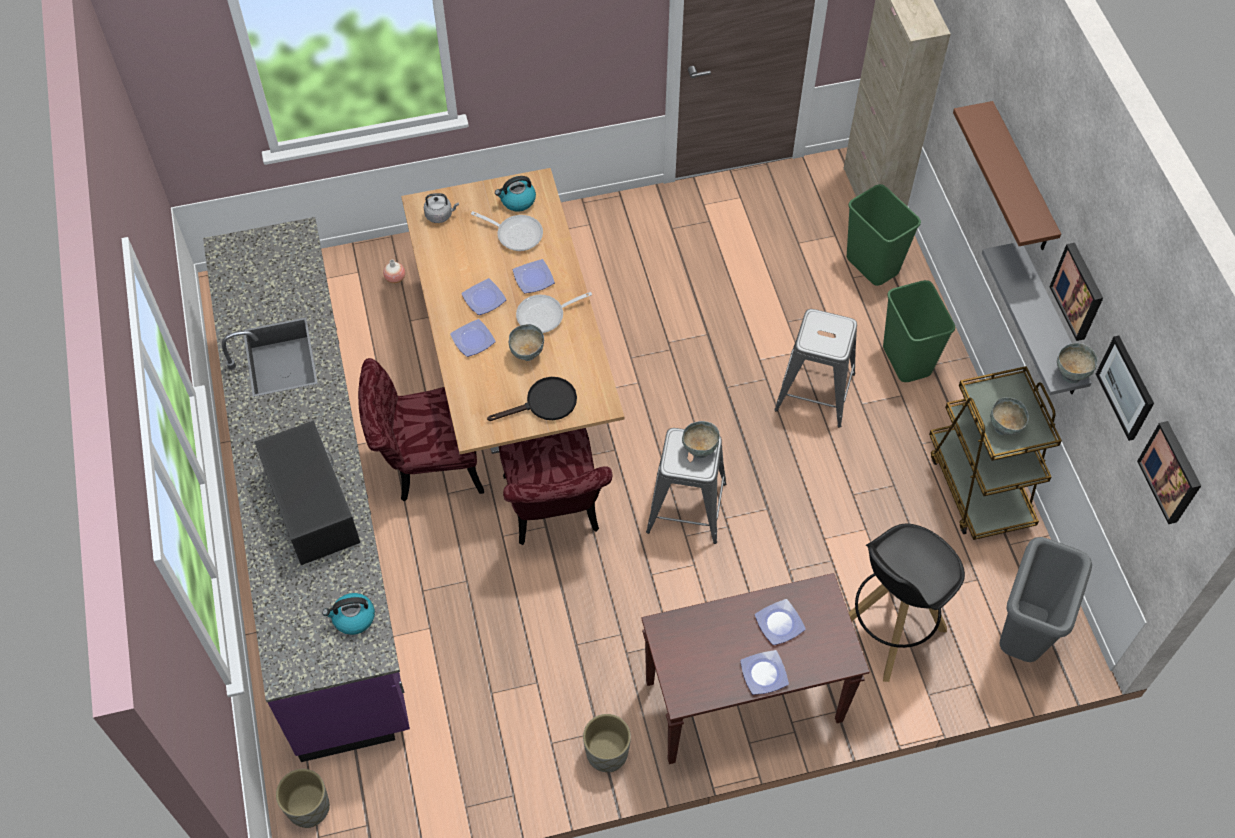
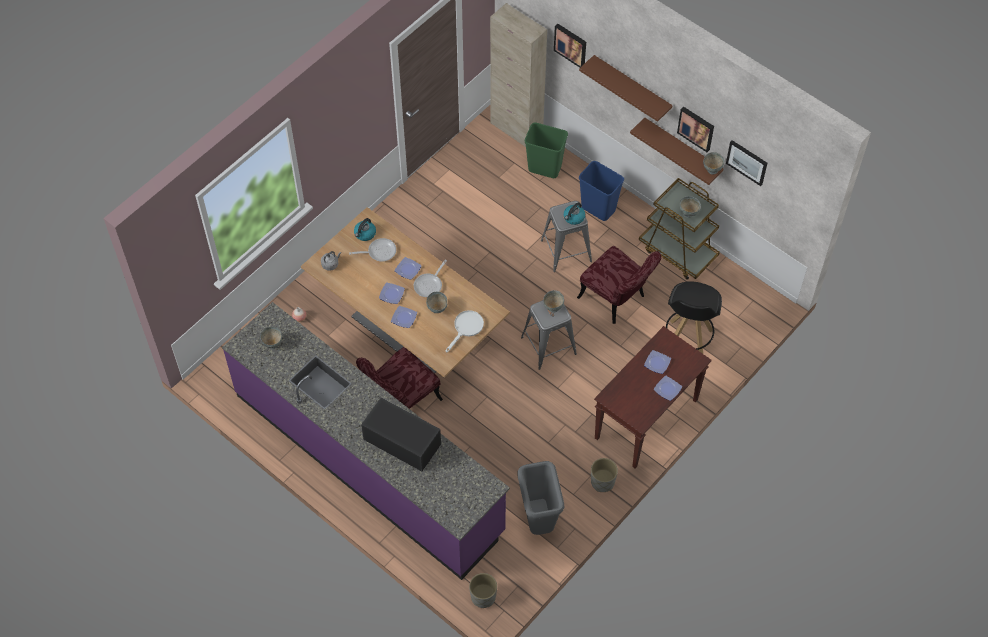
camera: 35 degrees left, 0 degrees up
(266, 271) = (272, 344): none -> grey bowl
(353, 618) = (468, 479): kettle -> kettle (574, 218)
(544, 403) = (466, 328): black frying pan -> white frying pan
(554, 513) = (486, 387): red chair -> red chair (616, 300)
(907, 360) = (599, 208): green trash can -> blue trash can
(1021, 640) = (748, 313): grey trash can -> grey trash can (539, 522)
(1050, 323) = (682, 150): grey shelf -> brown shelf
(1172, 472) = (792, 189): picture -> picture (571, 44)

